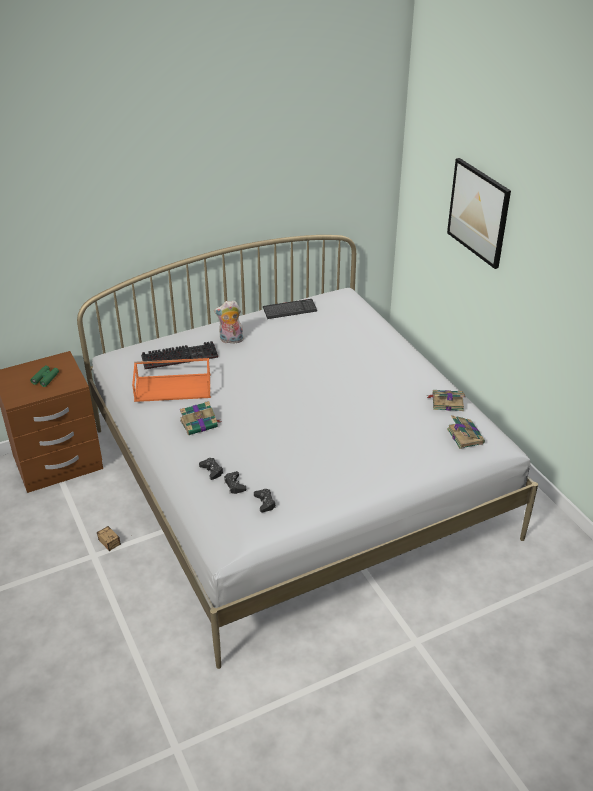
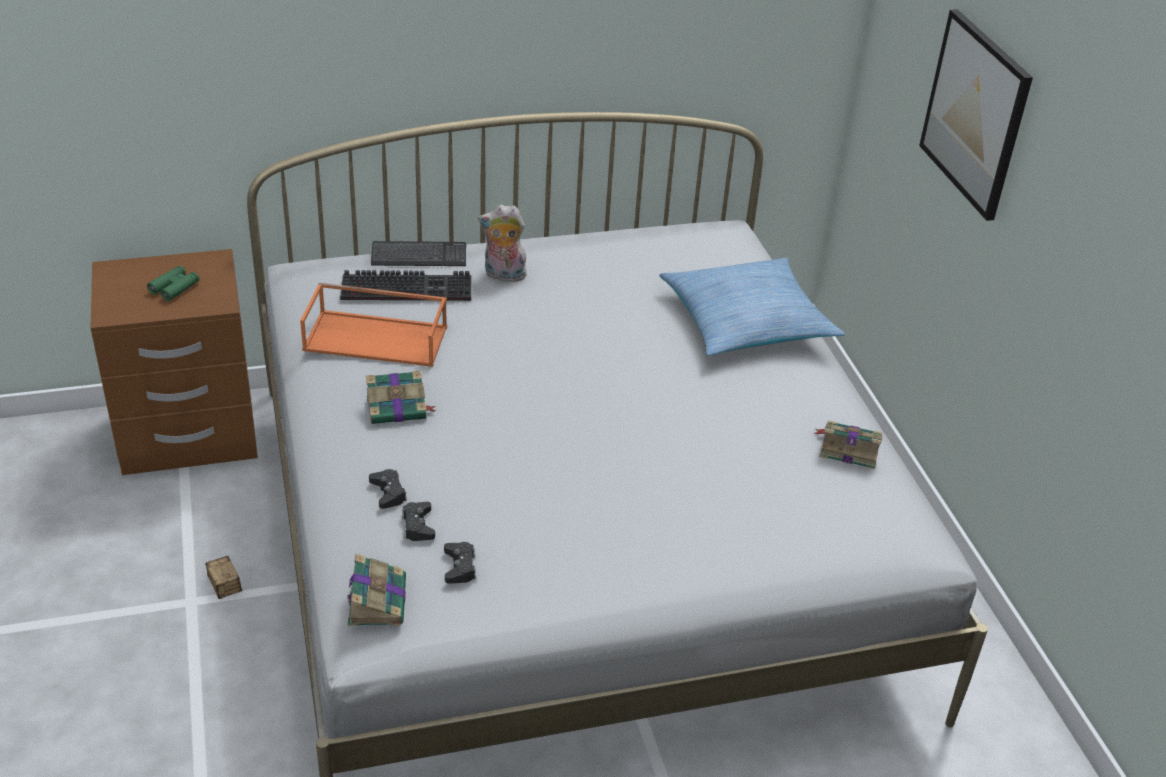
camera: 10 degrees right, 0 degrees up
(289, 310) = (622, 241): keyboard -> keyboard (419, 256)
(371, 343) = (746, 321): none -> pillow
(464, 435) = (862, 514): book -> book (377, 600)

